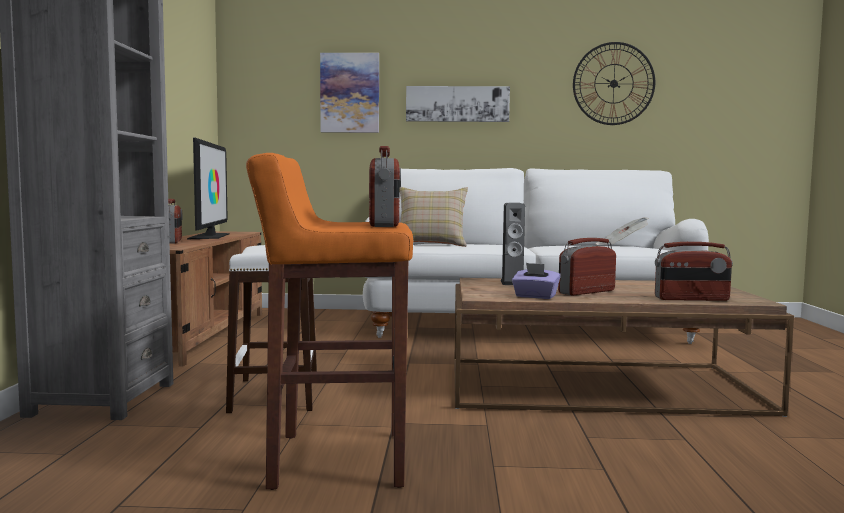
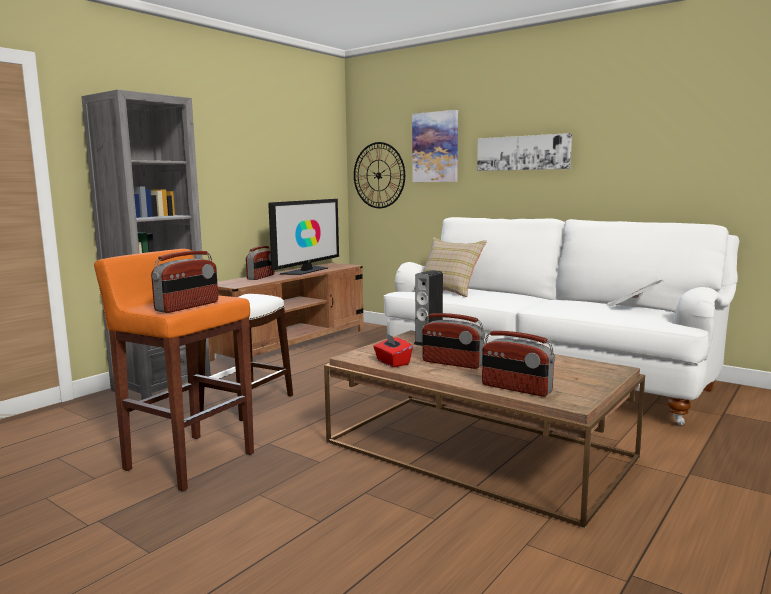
camera: 35 degrees right, 5 degrees up
(535, 296) = (392, 362): purple tissue box -> red tissue box
(586, 292) = (452, 363): radio -> radio turned 150 degrees counterclockwise
(613, 83) = (685, 122): wall clock -> wall clock (378, 175)

